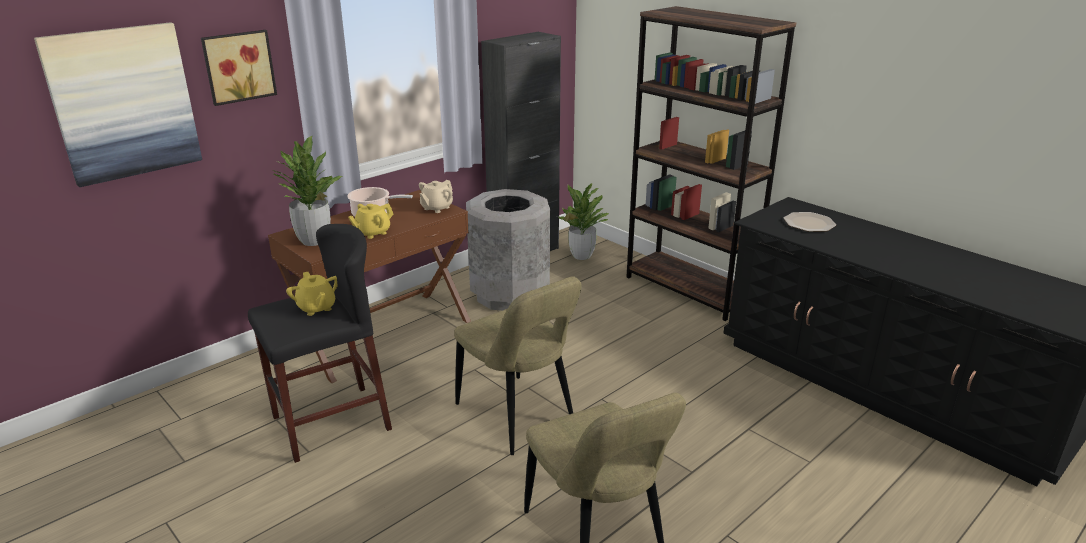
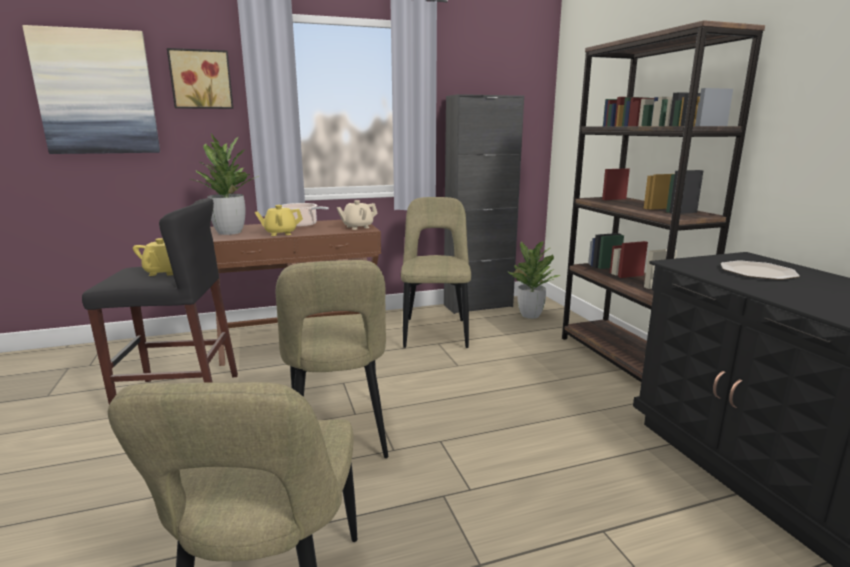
camera: 25 degrees right, 10 degrees down
(509, 294) = (435, 331): grey trash can -> beige chair

